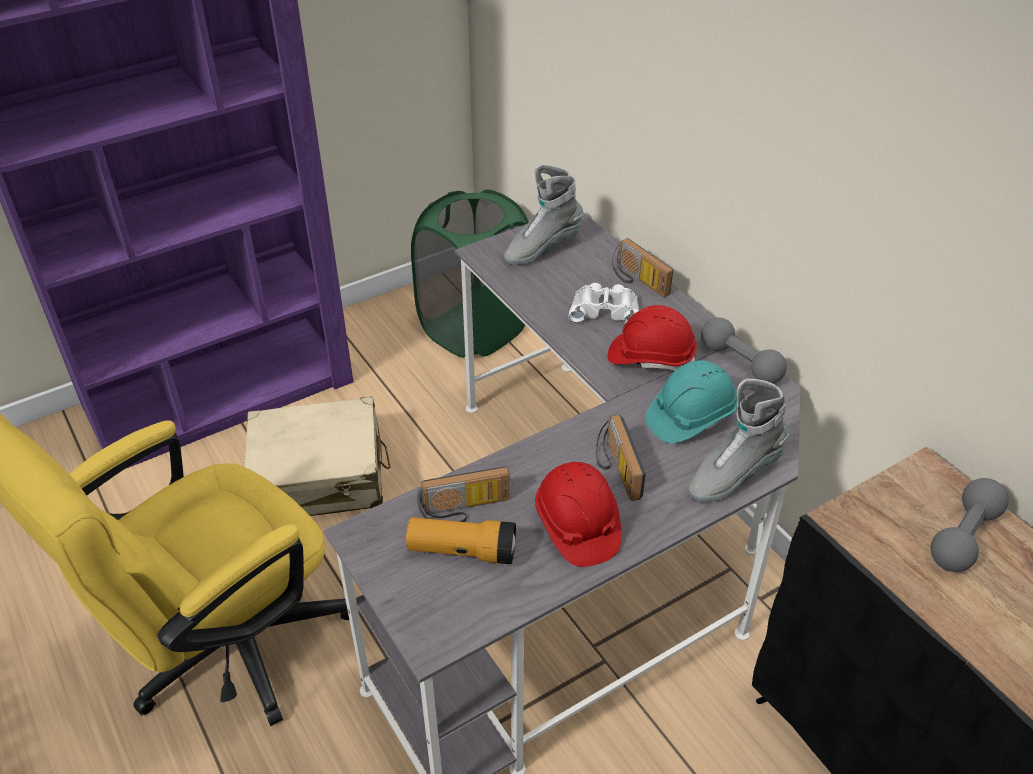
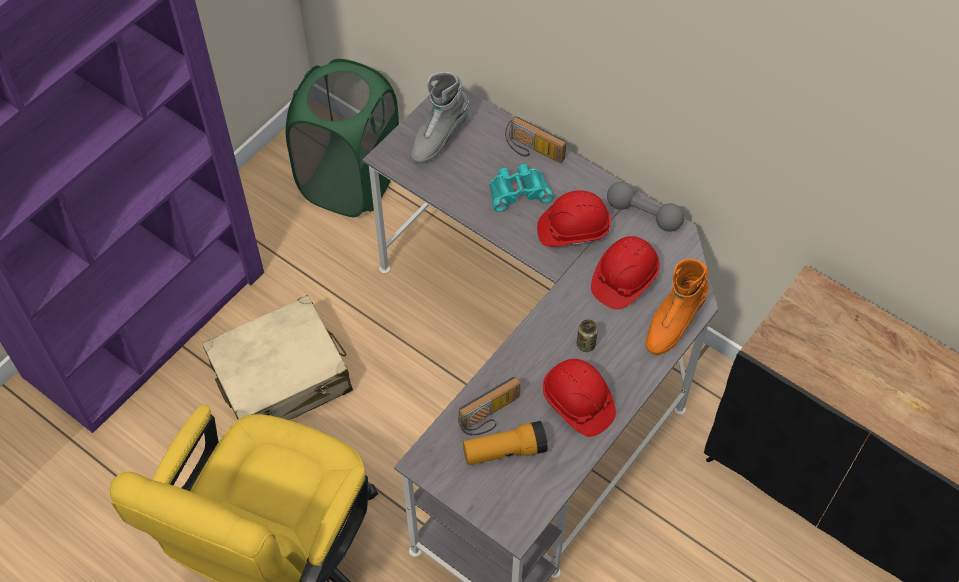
camera: 20 degrees left, 15 degrees up
(605, 310) = (518, 190): white binoculars -> turquoise binoculars
(615, 469) = (585, 344): radio -> can
(690, 417) = (624, 279): turquoise hard hat -> red hard hat
(733, 475) = (672, 323): grey boot -> orange boot
(963, 537) = (847, 336): grey dumbbell -> none

